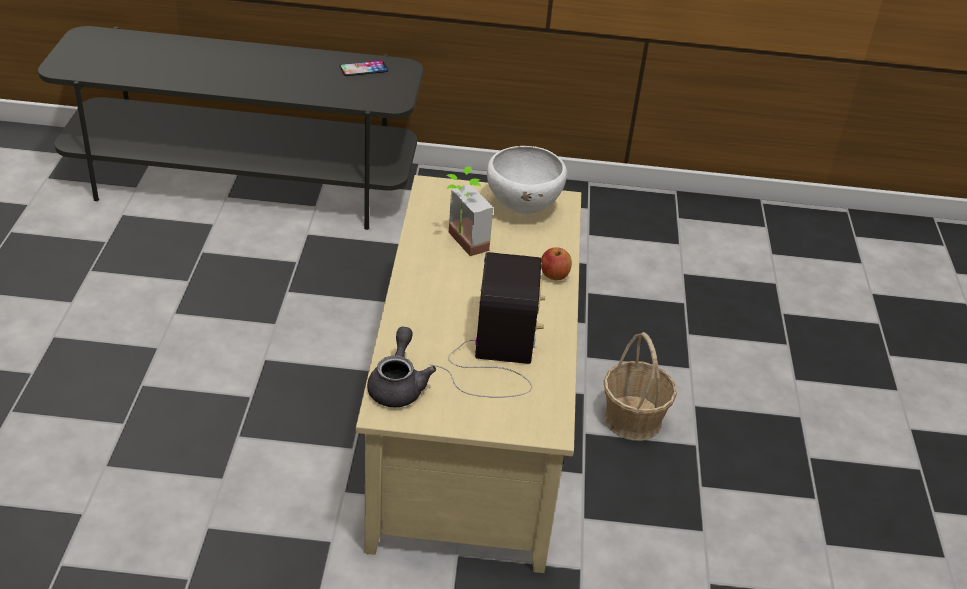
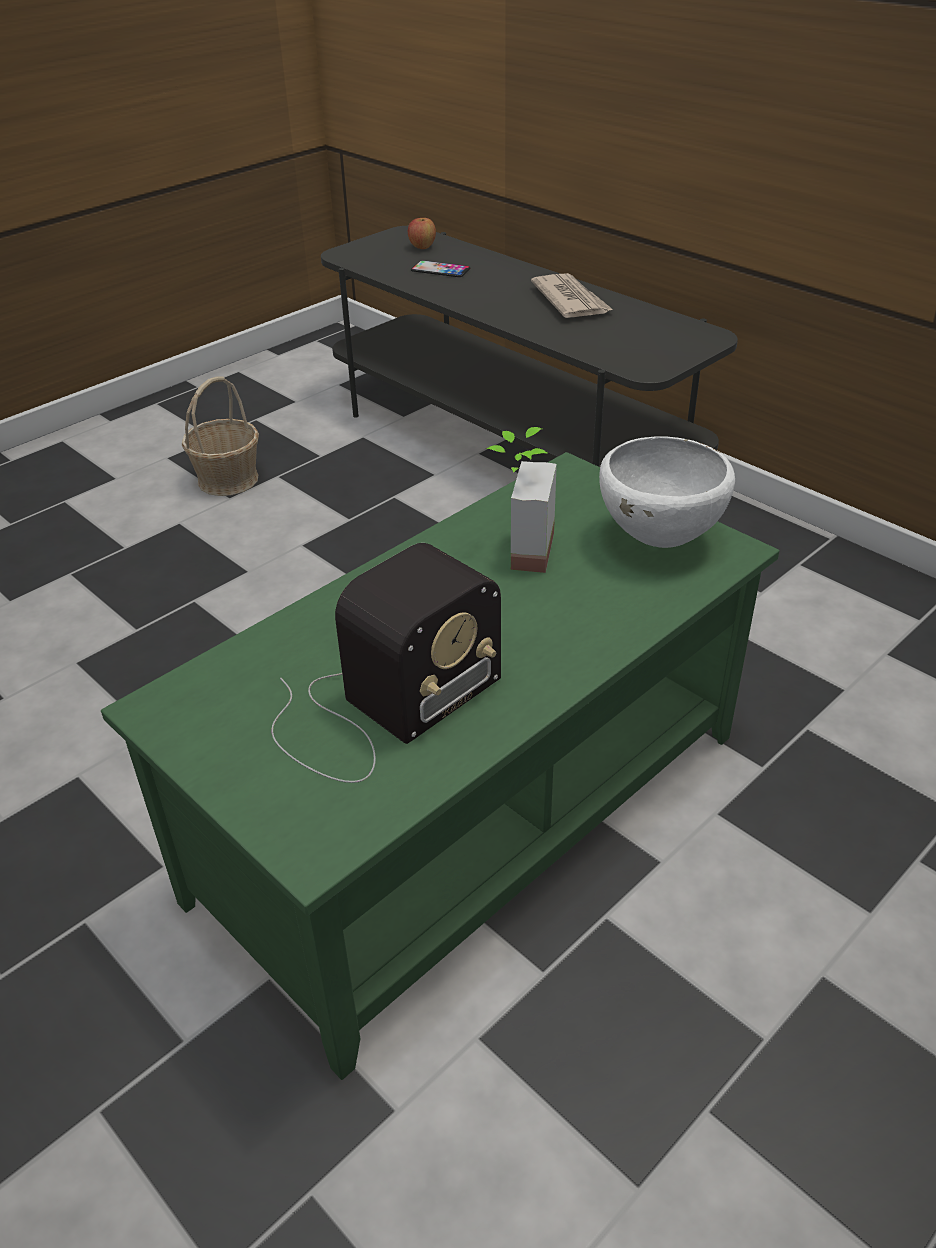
camera: 45 degrees right, 0 degrees up
(286, 63) = (570, 300): none -> newspaper
(363, 69) = (655, 327): phone -> phone (440, 269)
(398, 385) = (211, 685): grey teapot -> none
(469, 420) = (470, 812): beige coffee table -> green coffee table
(554, 276) = (595, 643): apple -> apple (422, 247)
(633, 419) = (699, 939): basket -> basket (228, 479)

